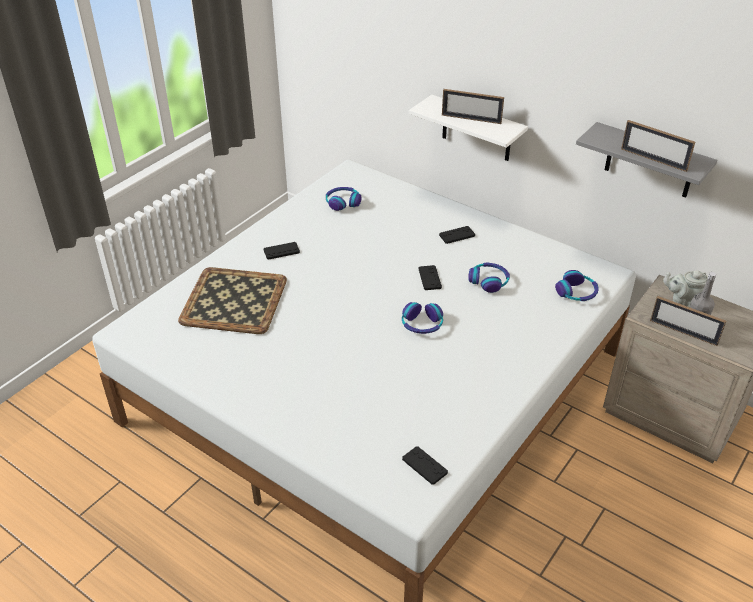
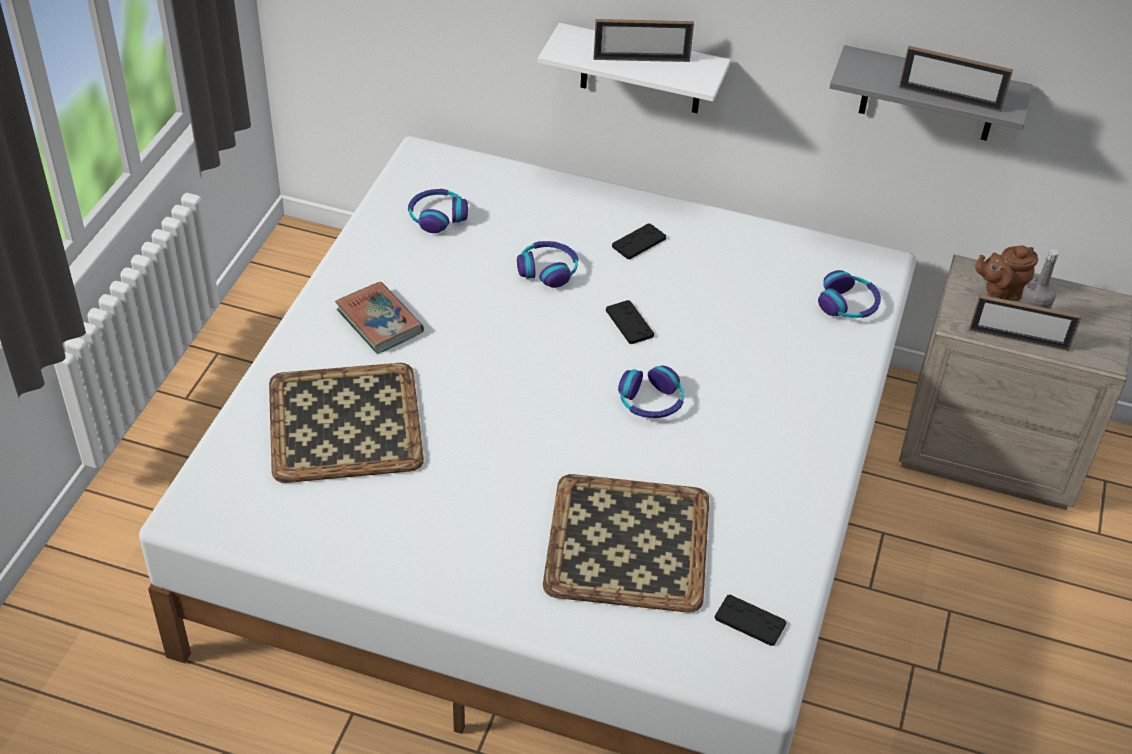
camera: 20 degrees left, 5 degrees up
(281, 251) = (379, 321): black game controller -> book
(367, 401) = (626, 541): none -> tray
(489, 281) = (717, 310): headphones -> headphones (548, 270)
(682, 302) = (999, 292): grey teapot -> brown teapot

